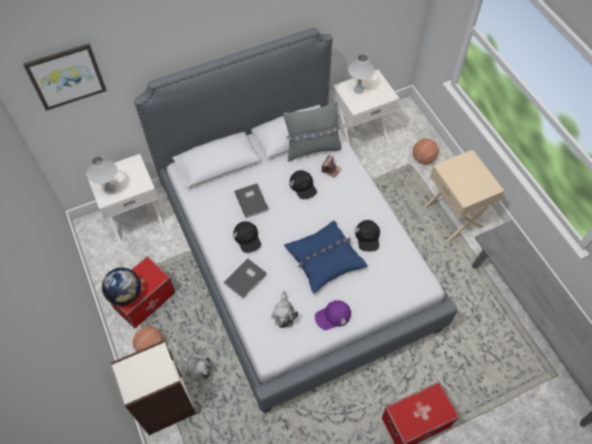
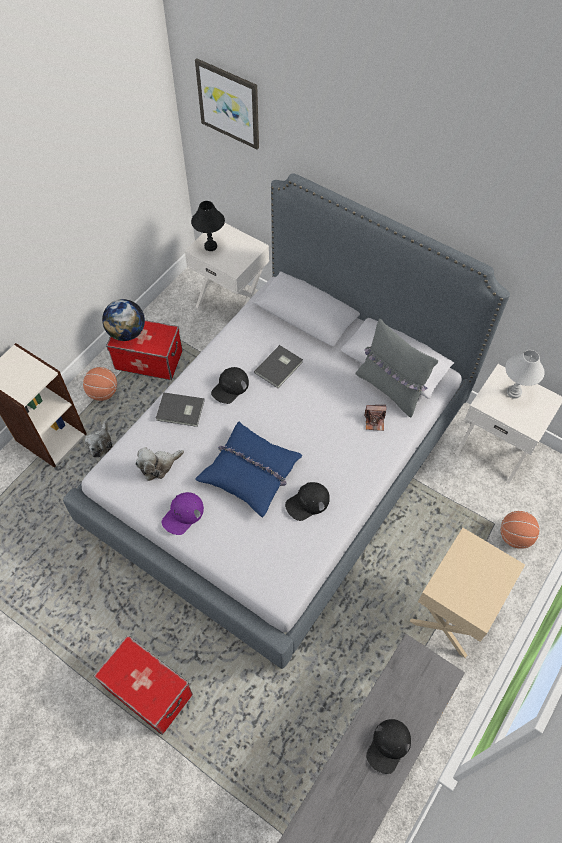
camera: 60 degrees right, 0 degrees up
(110, 189) = (211, 246): white table lamp -> black table lamp
(303, 186) = (332, 405): black cap -> black cap (388, 746)
(332, 316) = (183, 514): purple cap -> purple cap turned 90 degrees counterclockwise

